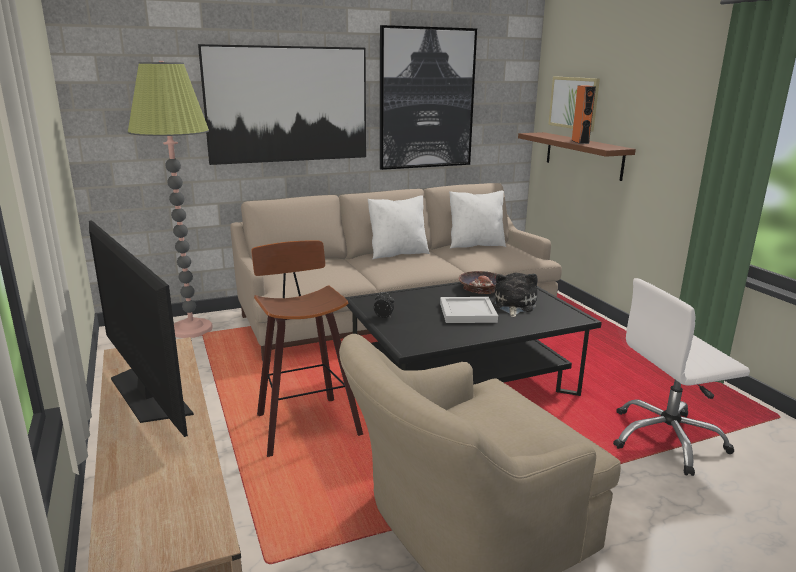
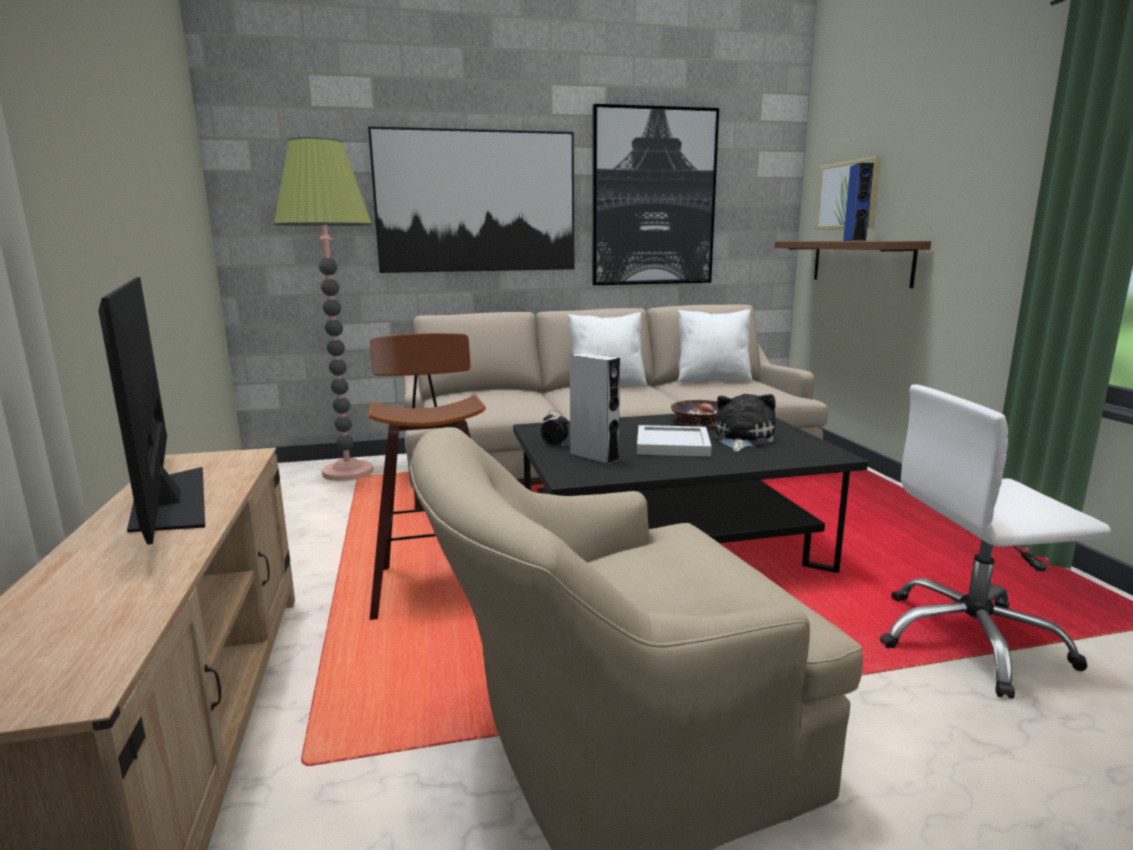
camera: 10 degrees right, 5 degrees down
(416, 327) = (594, 457): none -> grey speaker
(580, 142) = (854, 240): orange speaker -> blue speaker

